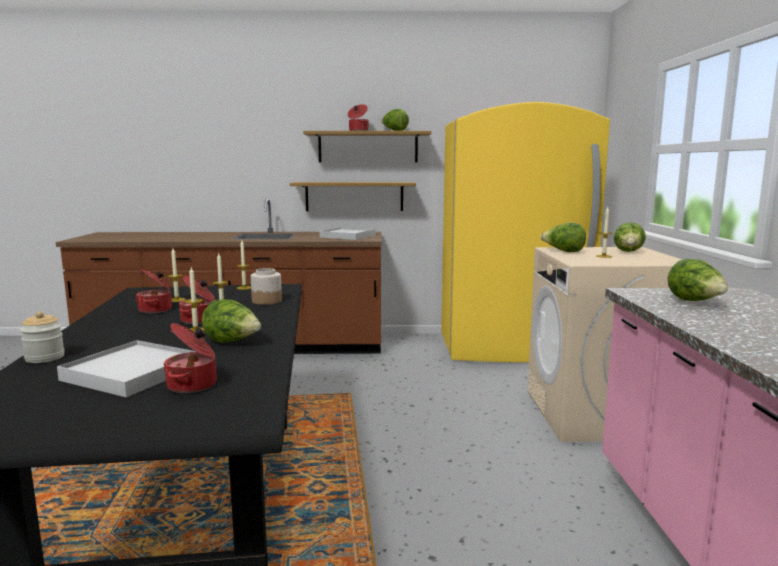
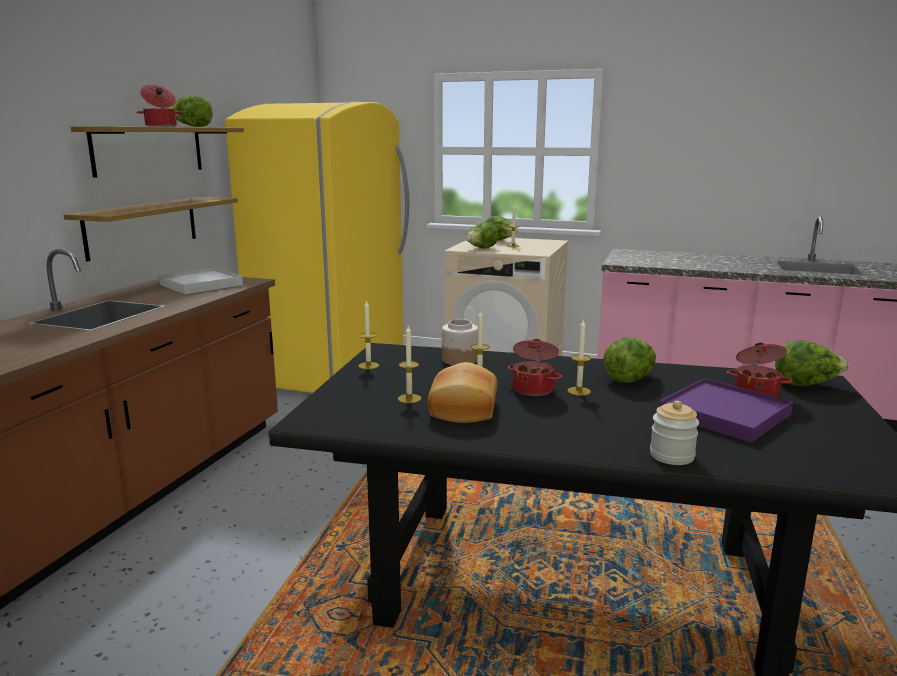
camera: 70 degrees left, 5 degrees up
(133, 372) = (724, 414): white tray -> purple tray
(156, 310) = (461, 408): cooking pot -> bread
(695, 302) = (652, 260): lettuce -> lettuce (805, 384)

